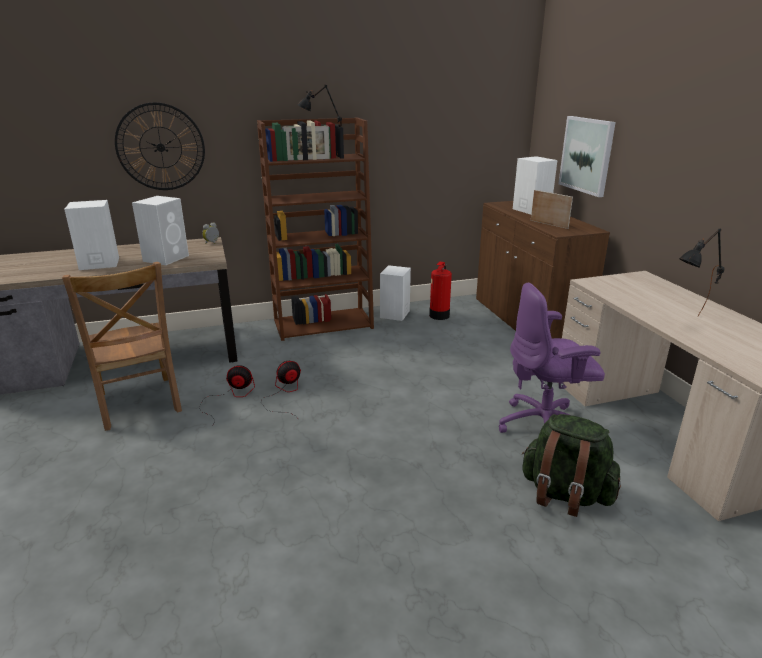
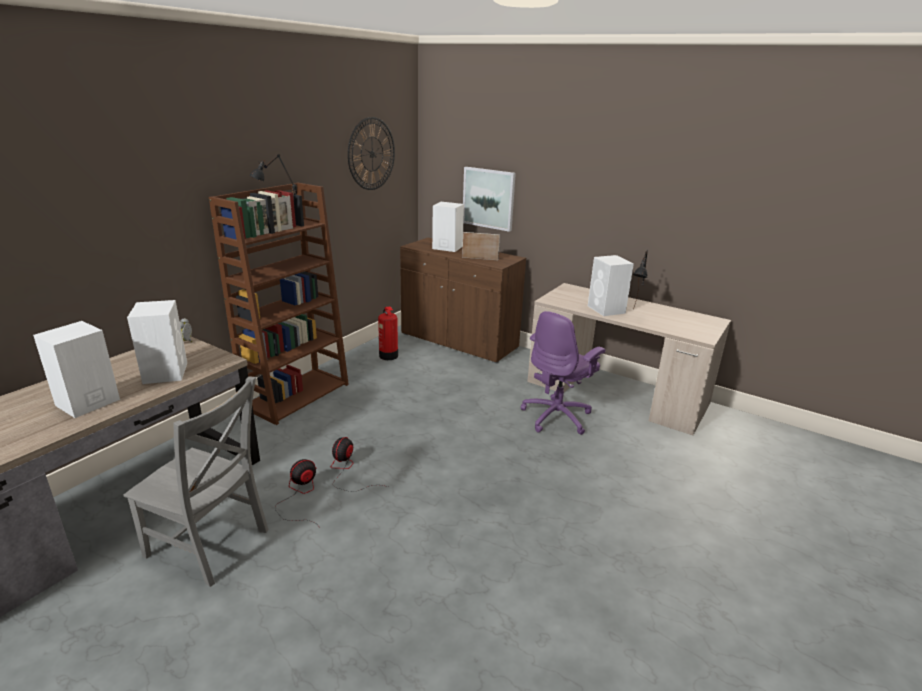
camera: 40 degrees left, 0 degrees up
(139, 404) = (210, 545): brown chair -> grey chair
(160, 147) = (102, 242): wall clock -> wall clock (372, 154)
(394, 314) = (350, 366): white speaker -> white speaker (606, 310)
(565, 494) = (616, 456): green backpack -> none

